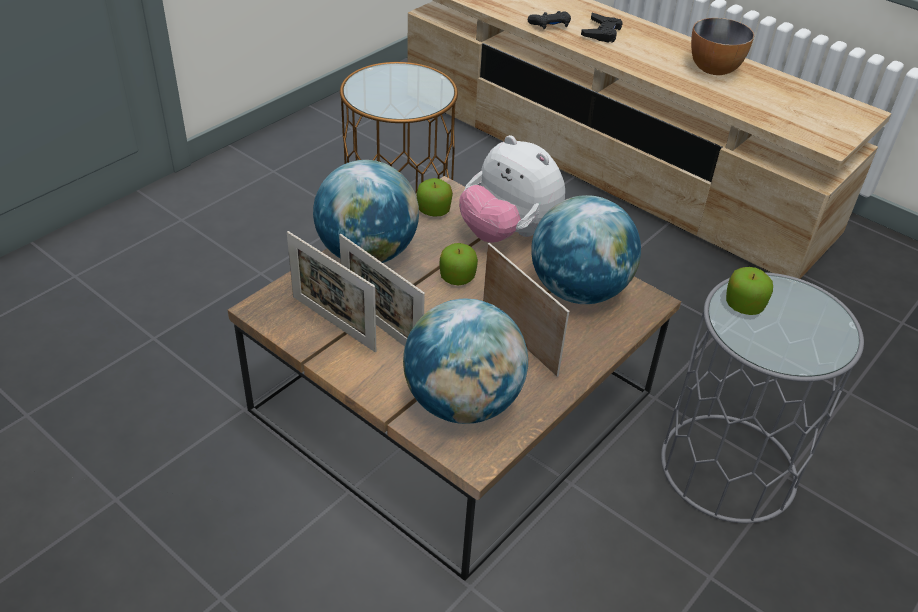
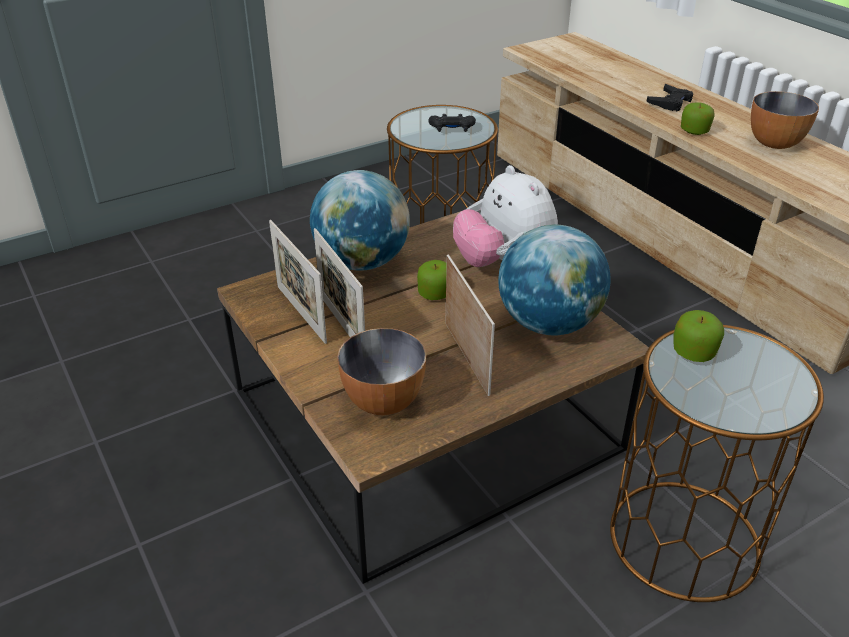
camera: 20 degrees right, 5 degrees down
(434, 210) = (442, 236): apple -> apple (694, 131)
(462, 403) = (383, 401): globe -> bowl
(550, 26) = (620, 92): black game controller -> black game controller (452, 129)
(727, 467) = (683, 539): grey side table -> brown side table

